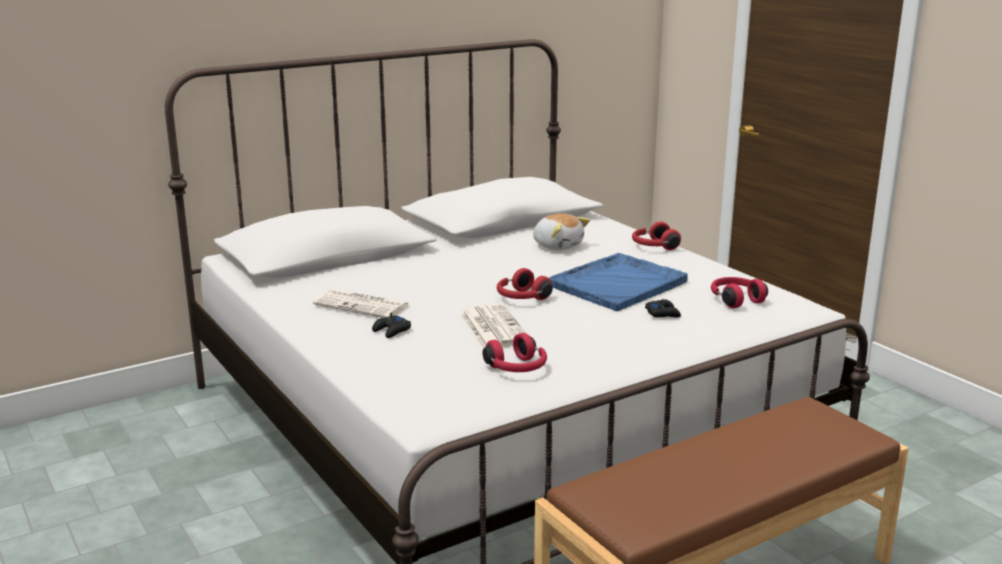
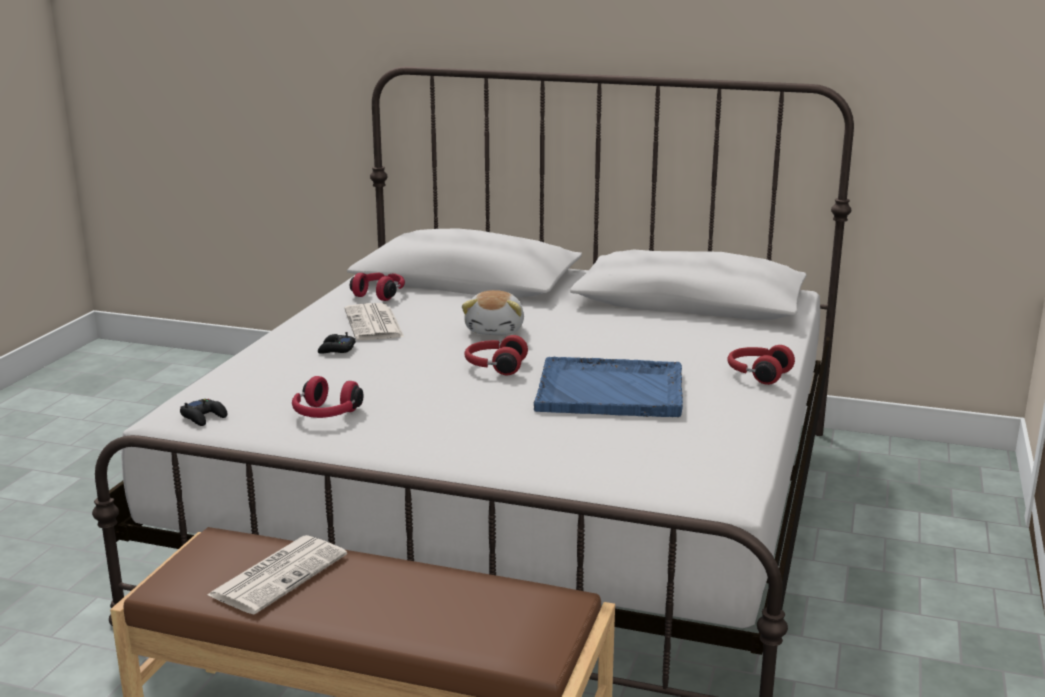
camera: 50 degrees right, 0 degrees up
(493, 328) = (403, 378): newspaper -> newspaper (279, 574)
(558, 245) = (665, 338): plush toy -> plush toy (496, 330)
(662, 313) = (566, 431): black game controller -> black game controller (204, 417)
(735, 300) = (674, 453): red headphones -> red headphones (380, 294)

